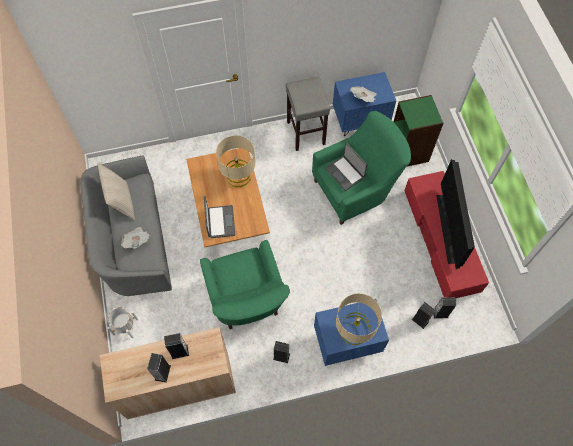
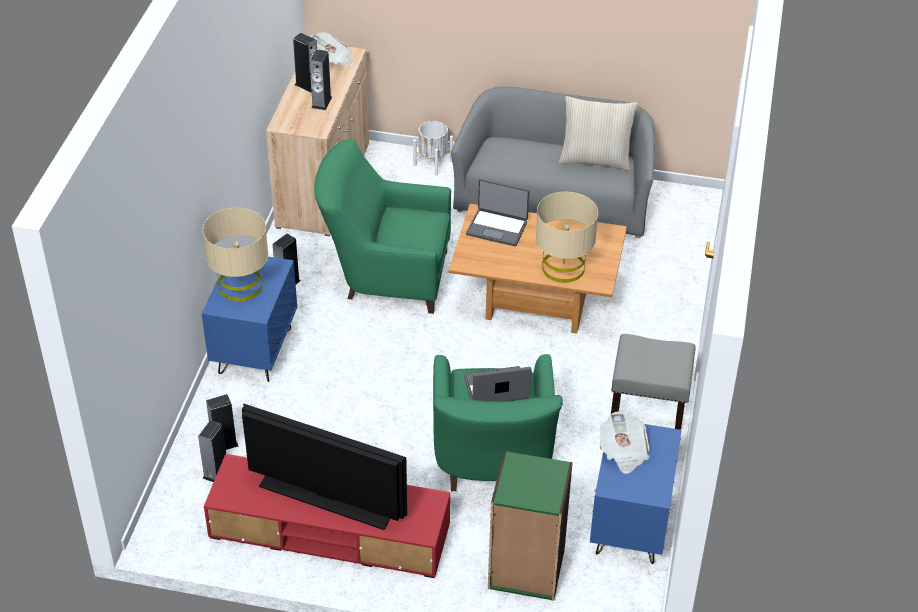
camera: 115 degrees right, 20 degrees down
(137, 241) = (525, 158): newspaper -> newspaper (333, 59)

